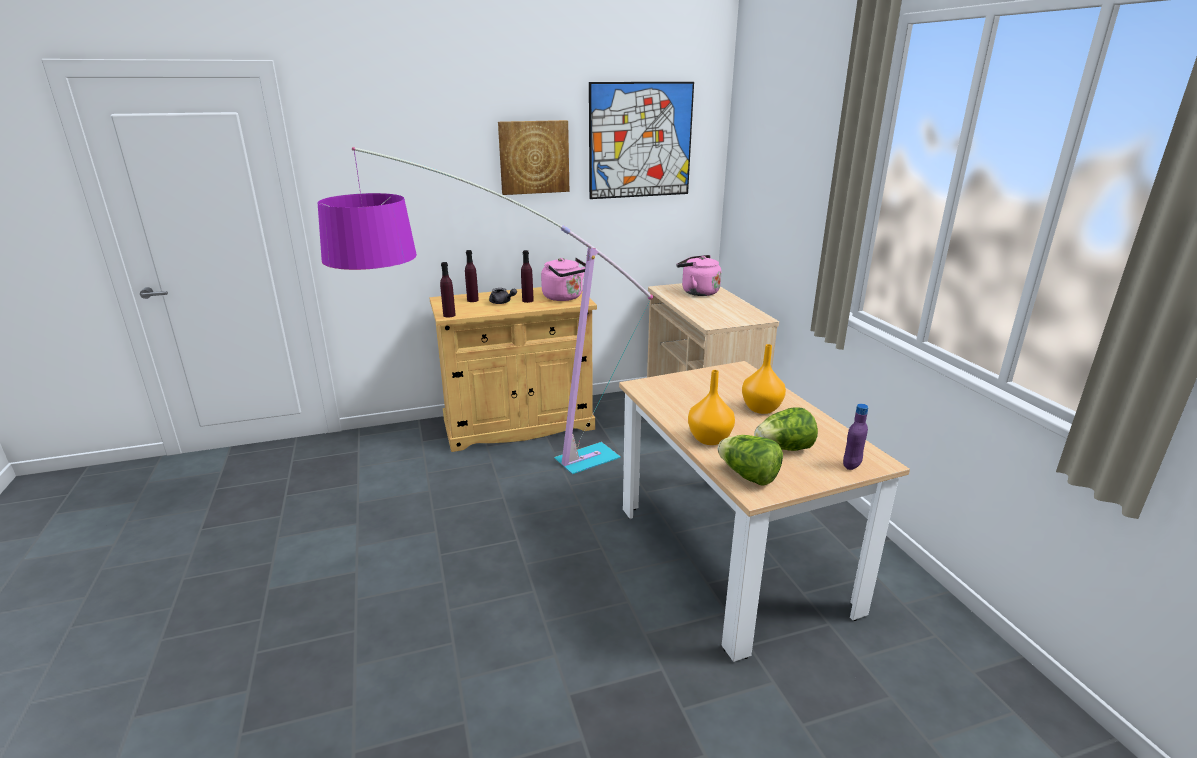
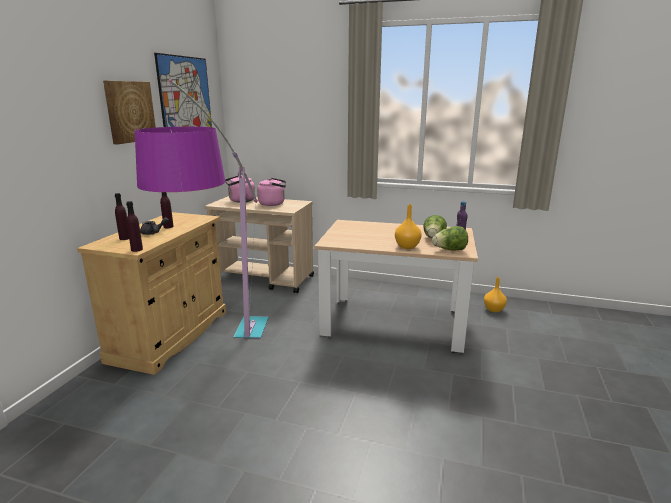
camera: 55 degrees left, 5 degrees down
(564, 297) = (188, 219): pink kettle -> pink kettle (273, 203)
(760, 408) = (391, 231): orange vase -> orange vase (493, 309)

